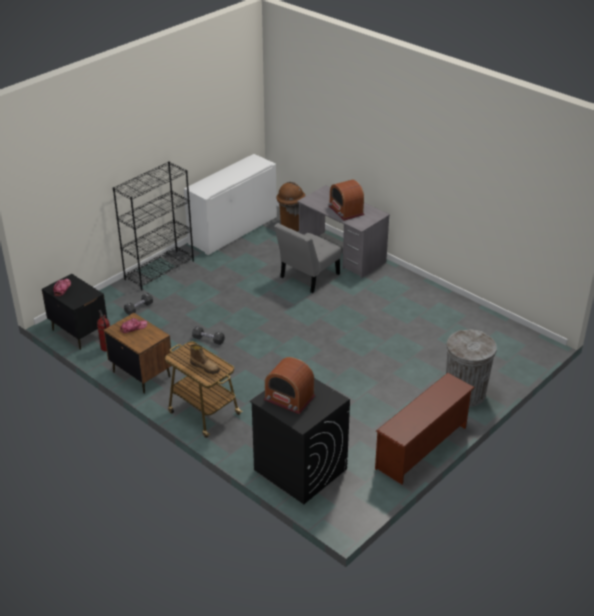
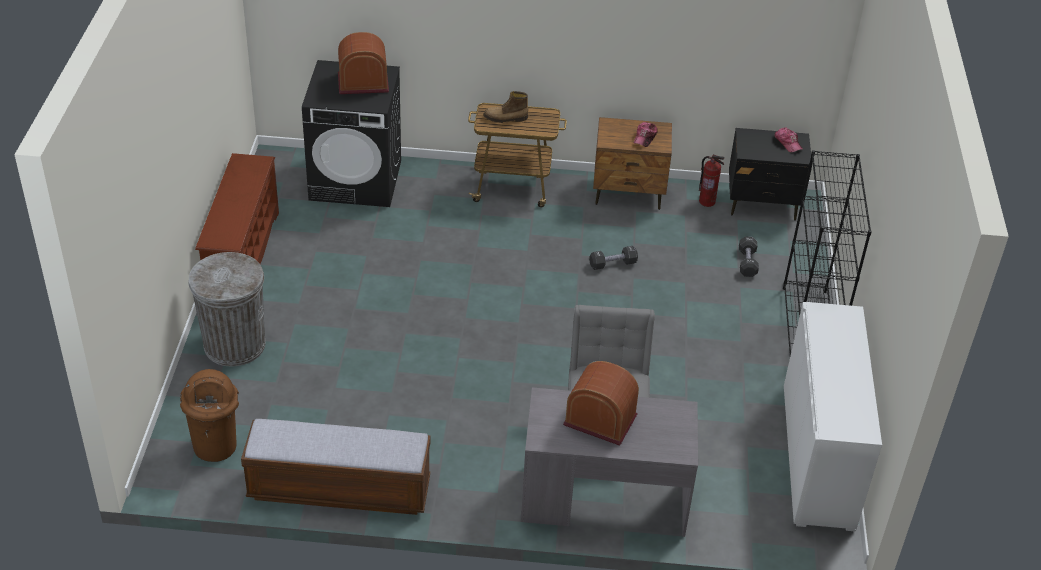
camera: 140 degrees right, 5 degrees up
(291, 227) = (747, 518): brown trash can -> brown trash can (216, 446)
(457, 305) = (339, 489): none -> bench

